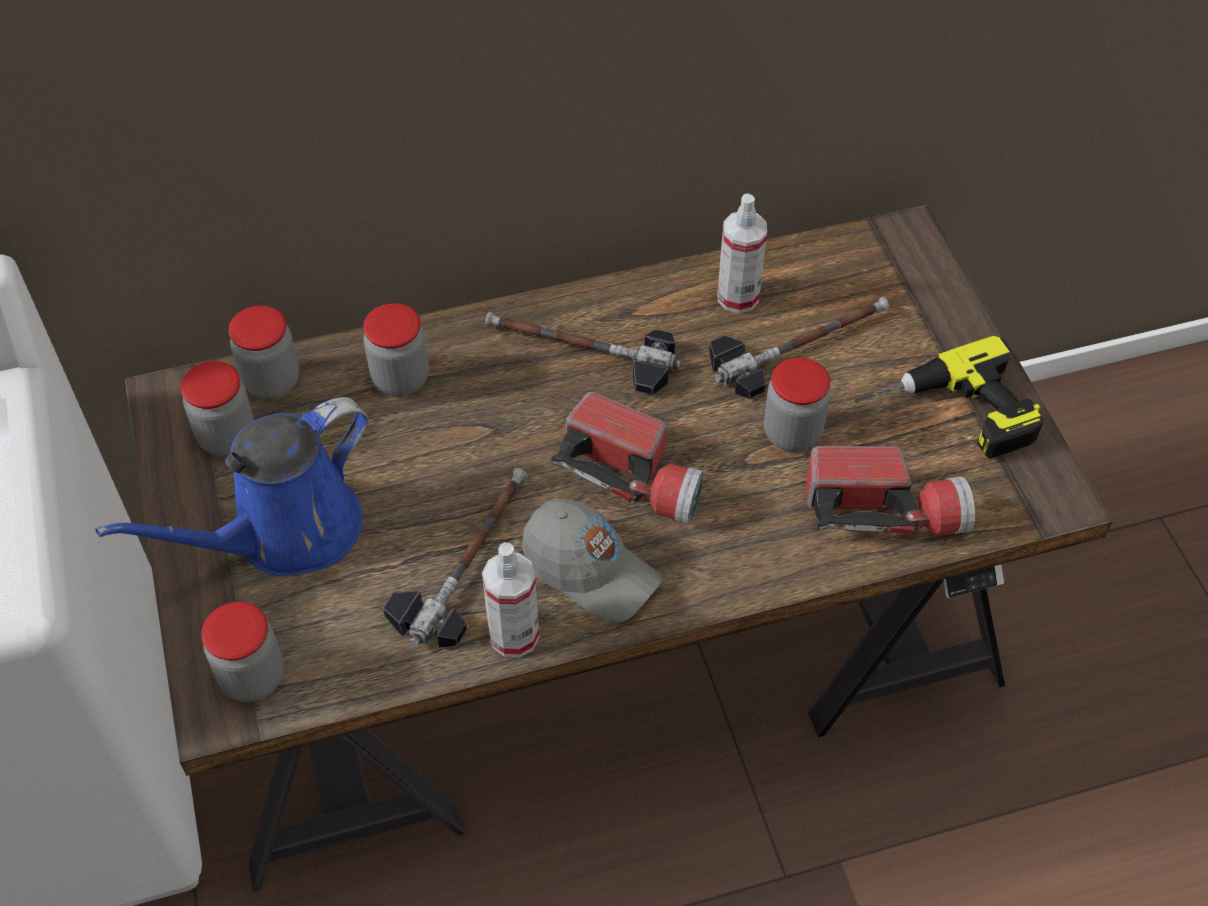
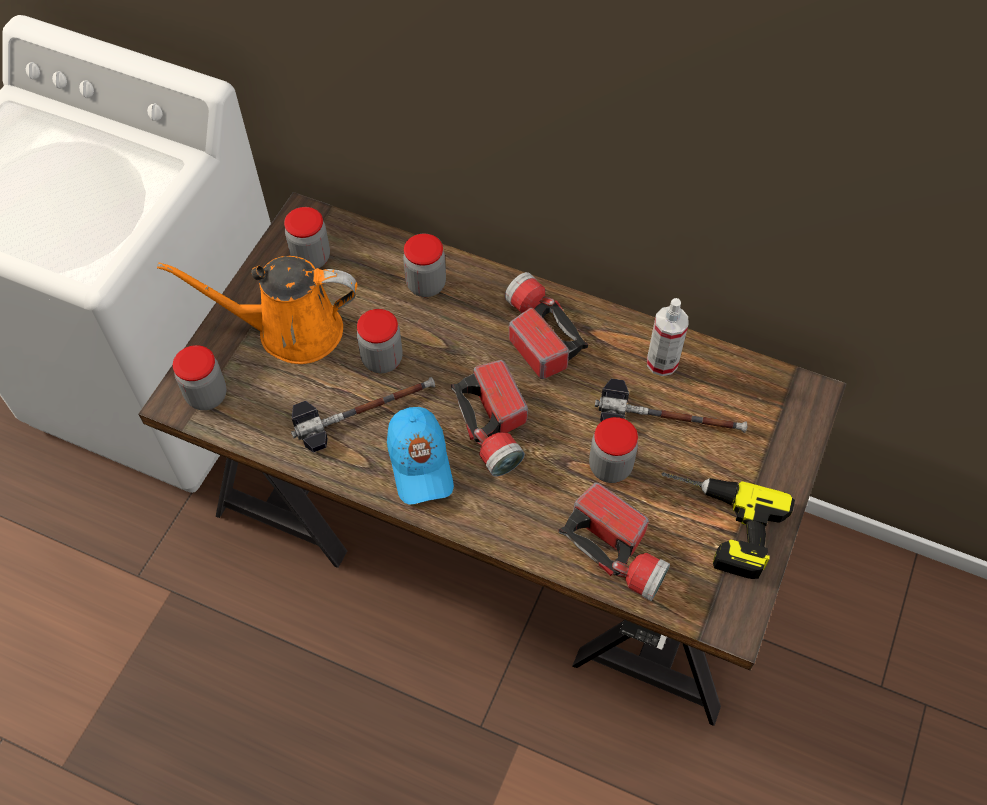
camera: 40 degrees right, 5 degrees up
(272, 381) = (360, 241): jar -> jar (382, 359)
(285, 533) = (291, 330): blue watering can -> orange watering can
(514, 636) = (347, 469): spray bottle -> none
(580, 351) = (537, 334): hammer -> flashlight
(589, 571) = (420, 463): grey cap -> blue cap

